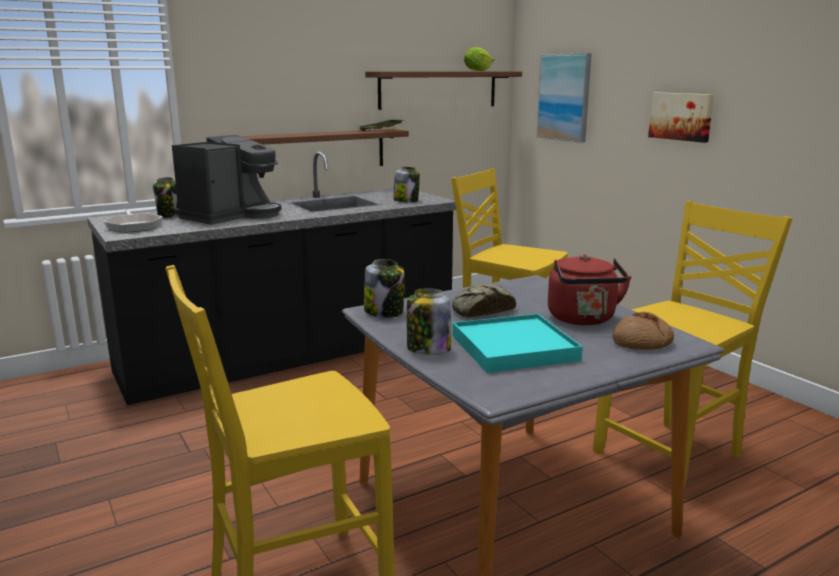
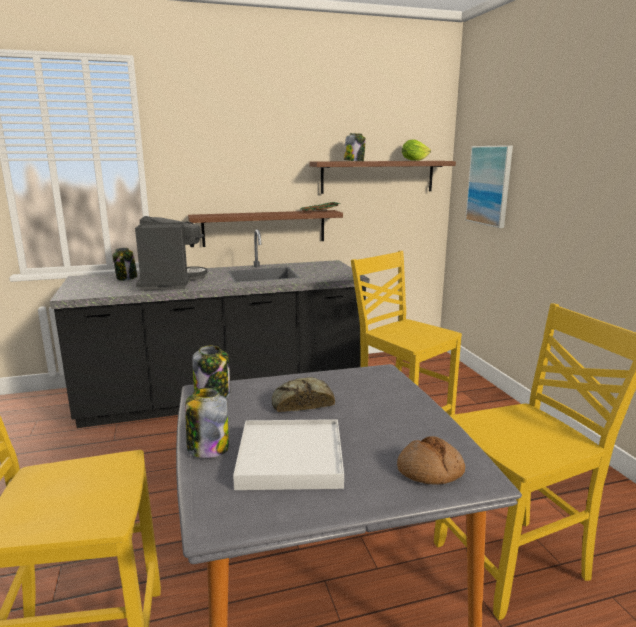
camera: 15 degrees right, 0 degrees up
(134, 226) = (87, 287): frying pan -> none
(231, 216) = (170, 281): coffee machine -> coffee machine turned 60 degrees counterclockwise
(406, 201) = (325, 275): jar -> jar (354, 161)
(513, 348) = (290, 458): turquoise tray -> white tray
(583, 319) = (391, 428): red kettle -> none
(681, 116) = (587, 209): picture -> none

